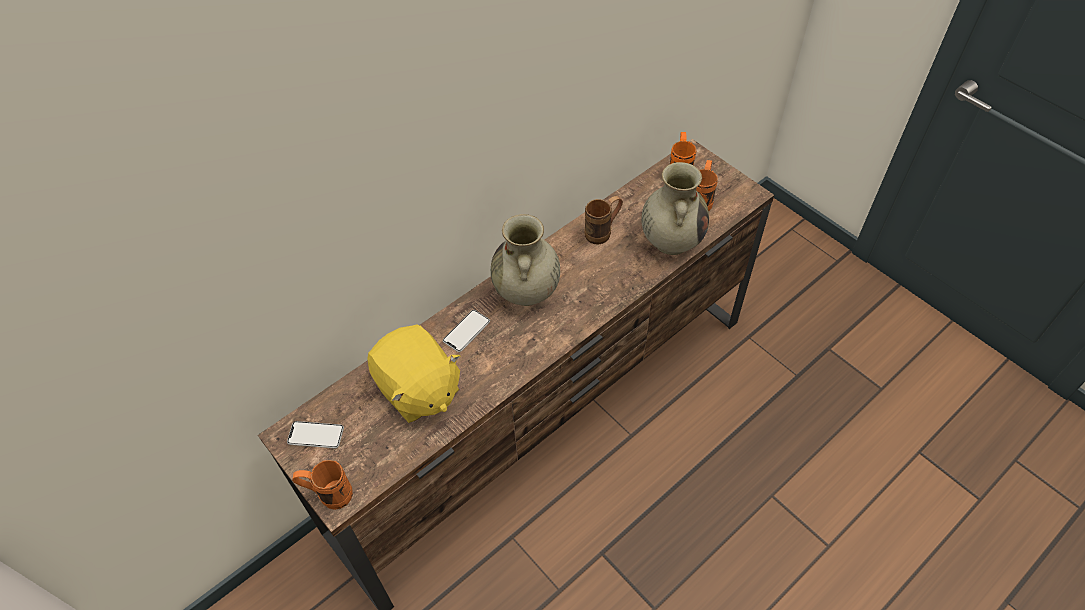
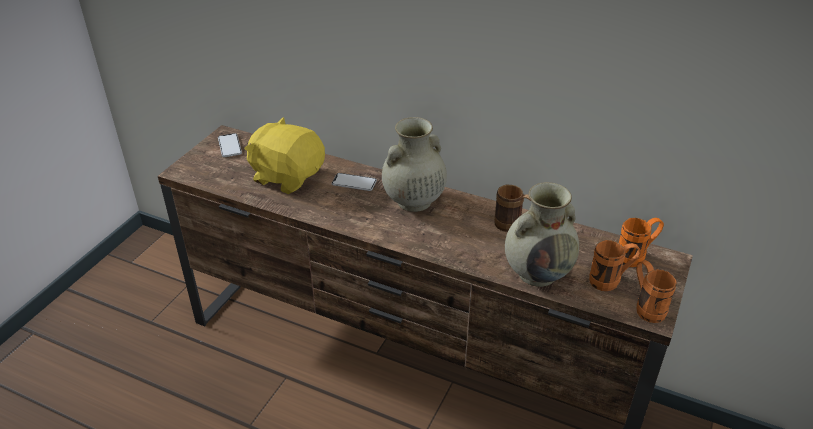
camera: 65 degrees right, 15 degrees down
(328, 495) = (185, 165): orange mug -> orange mug (646, 307)
(418, 389) = (287, 176): yellow plush toy -> yellow plush toy turned 90 degrees clockwise

